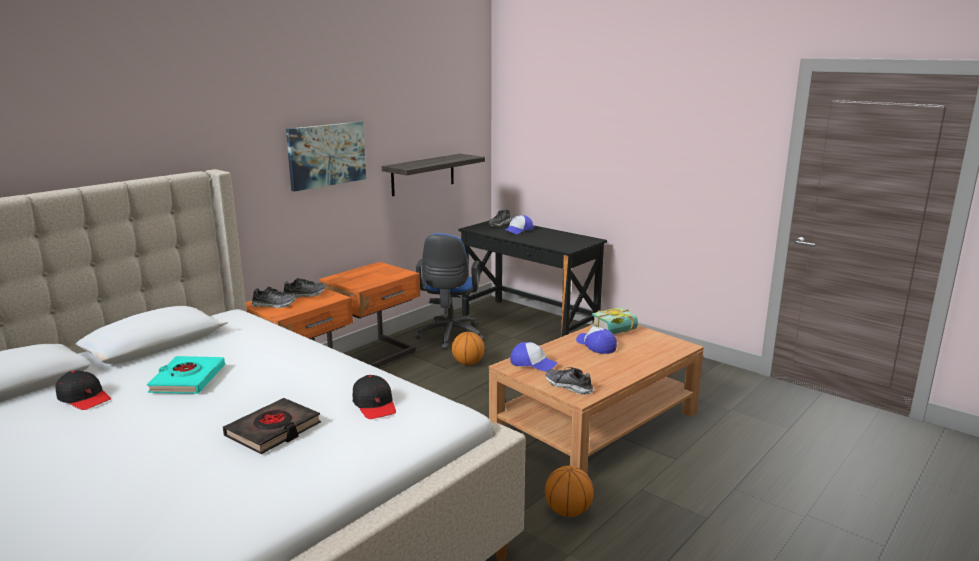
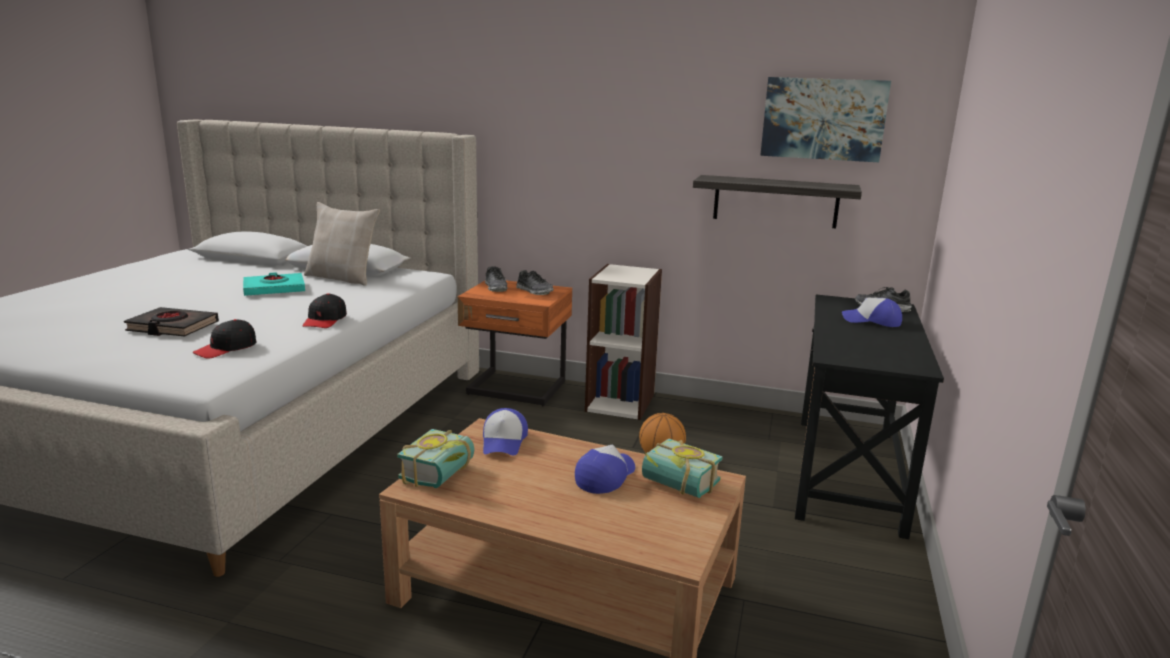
camera: 65 degrees right, 0 degrees up
(84, 398) = (236, 274): black cap -> black cap (325, 320)
(191, 347) = (343, 278): none -> beige pillow
(326, 155) = (618, 145): picture -> picture (823, 119)
(374, 356) = (620, 402): orange nightstand -> bookcase
(449, 337) = (722, 429): blue office chair -> none
(568, 386) = (443, 475): shoe -> book
(568, 511) = (323, 605): basketball -> none

